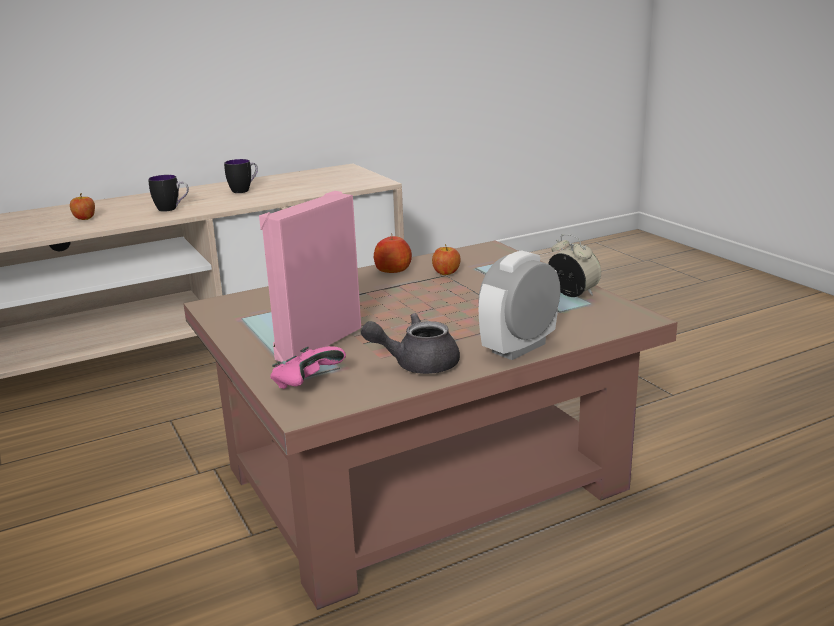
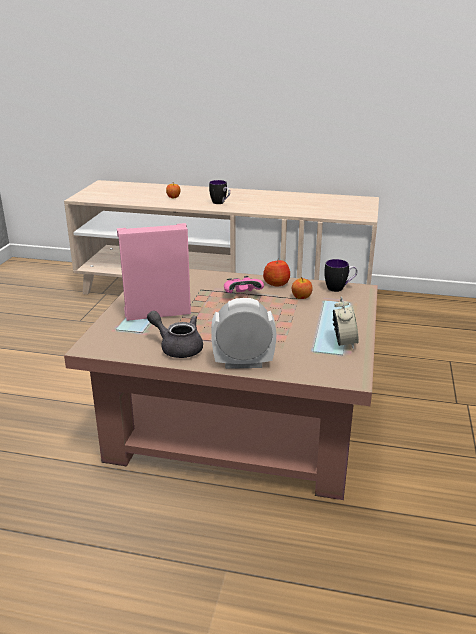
camera: 40 degrees right, 5 degrees up
(244, 190) = (278, 200): mug -> mug (339, 288)
(307, 384) = (113, 334): pink game controller -> pink game controller (242, 294)

